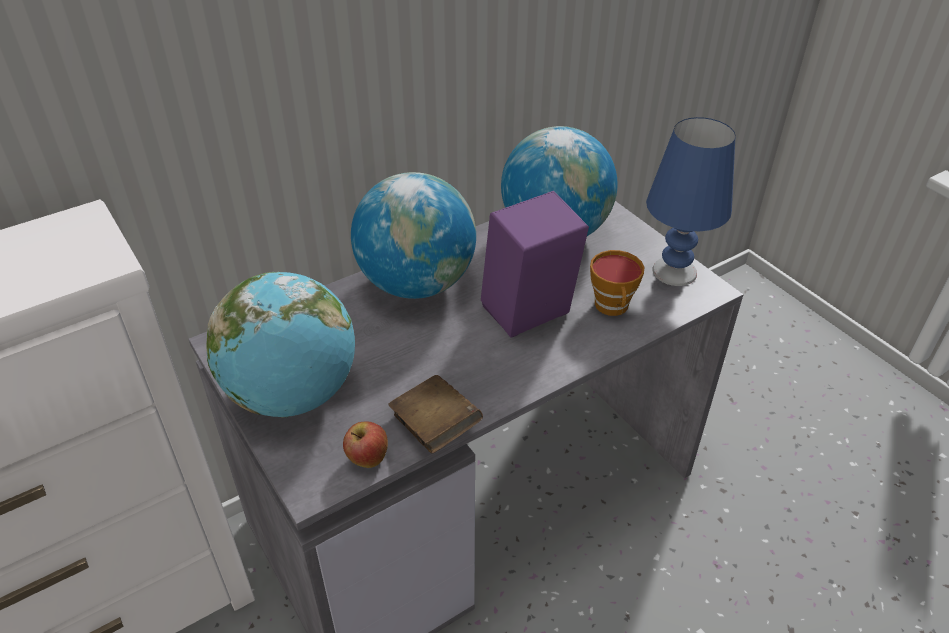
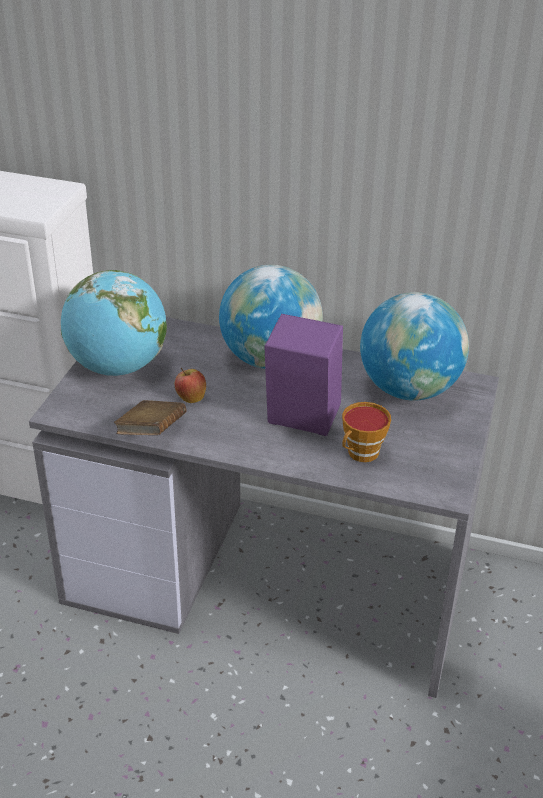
camera: 50 degrees right, 5 degrees down
(367, 459) = (99, 420): apple -> apple (190, 398)
(674, 271) = (445, 466): blue table lamp -> none

